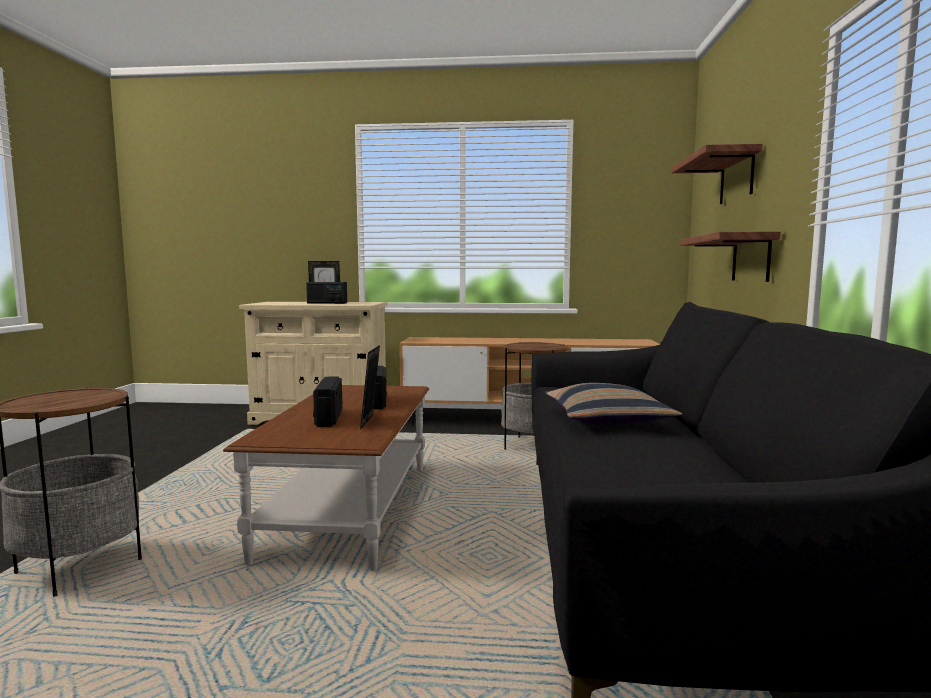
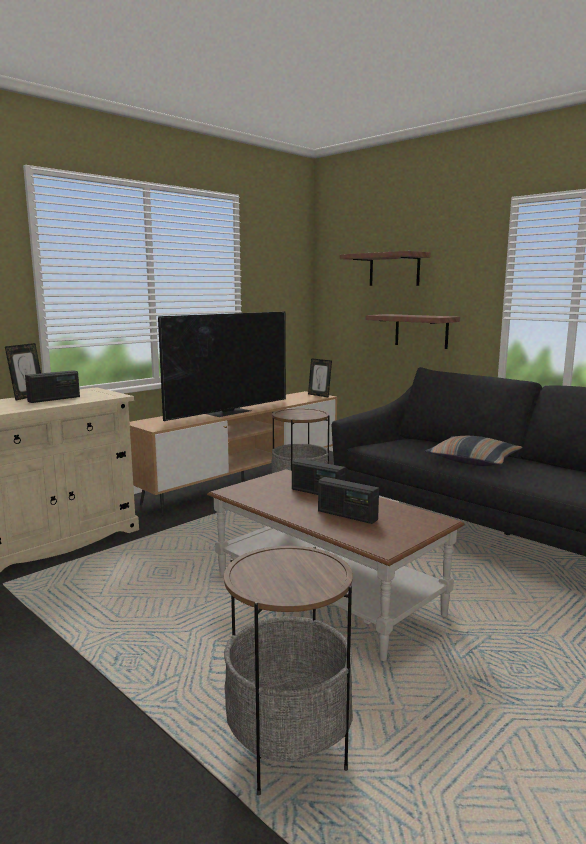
camera: 50 degrees left, 5 degrees up
(371, 422) = (382, 507): picture frame -> picture frame (319, 395)
(506, 341) = (229, 412): none -> television

